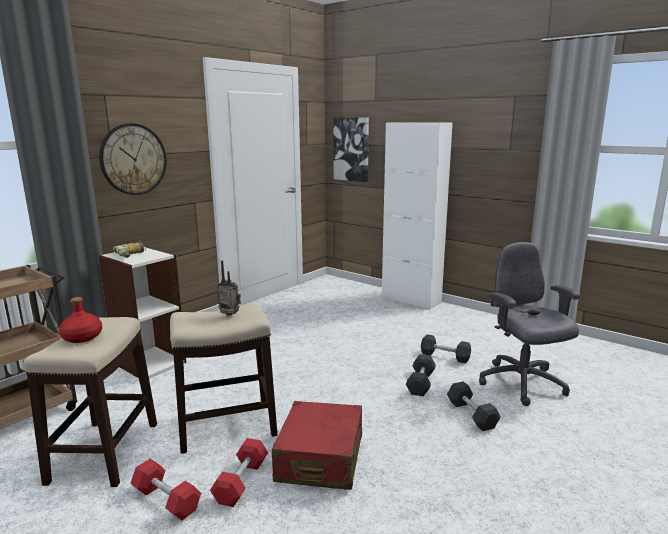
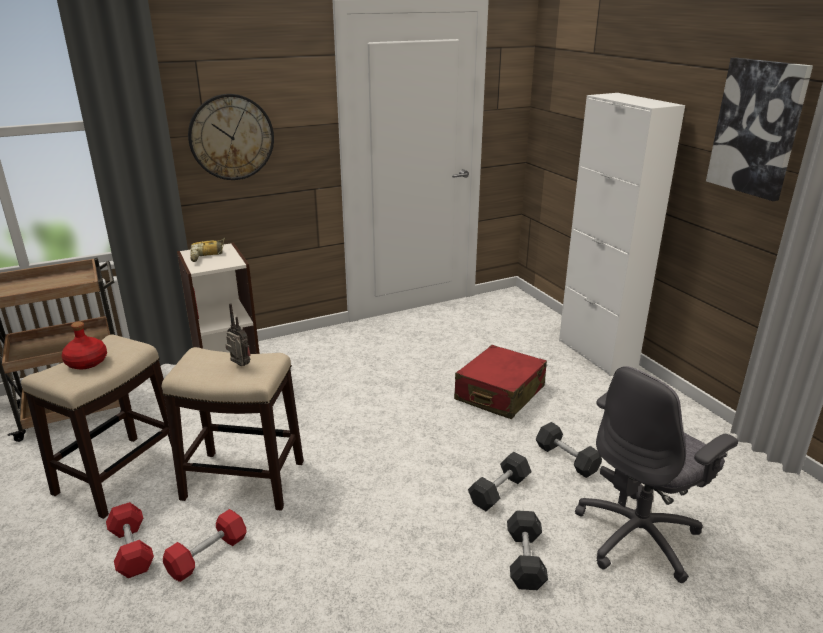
camera: 25 degrees right, 10 degrees up
(320, 458) = (302, 556): red suitcase -> red suitcase (499, 394)
(351, 149) = (558, 121): picture -> picture (757, 128)
(522, 384) = (639, 536): grey office chair -> grey office chair turned 135 degrees counterclockwise

